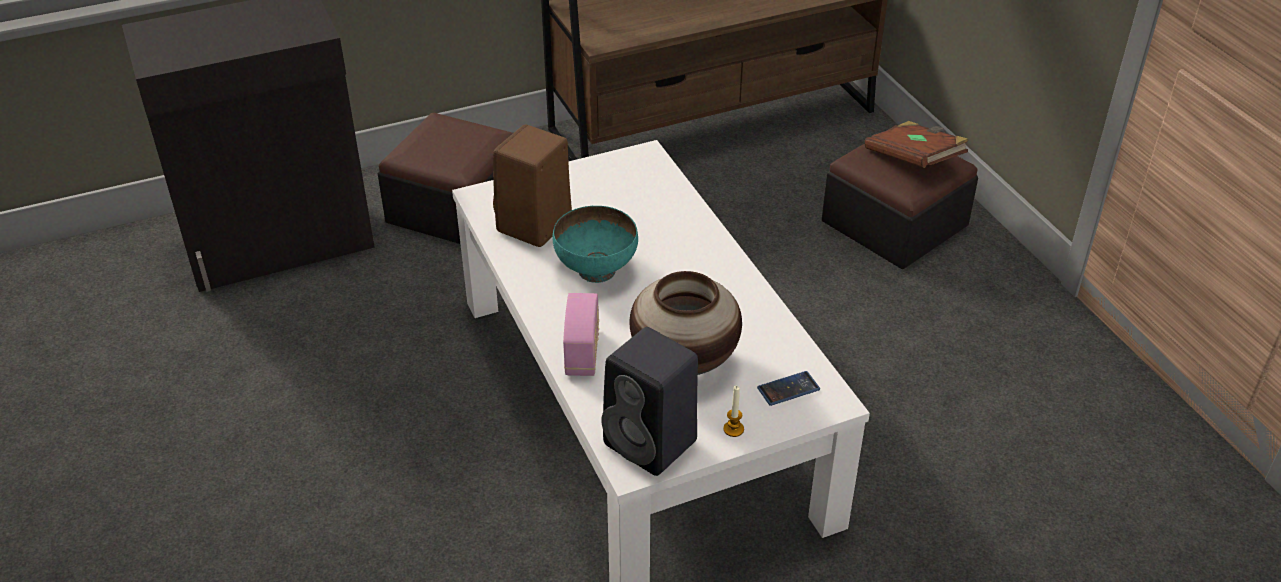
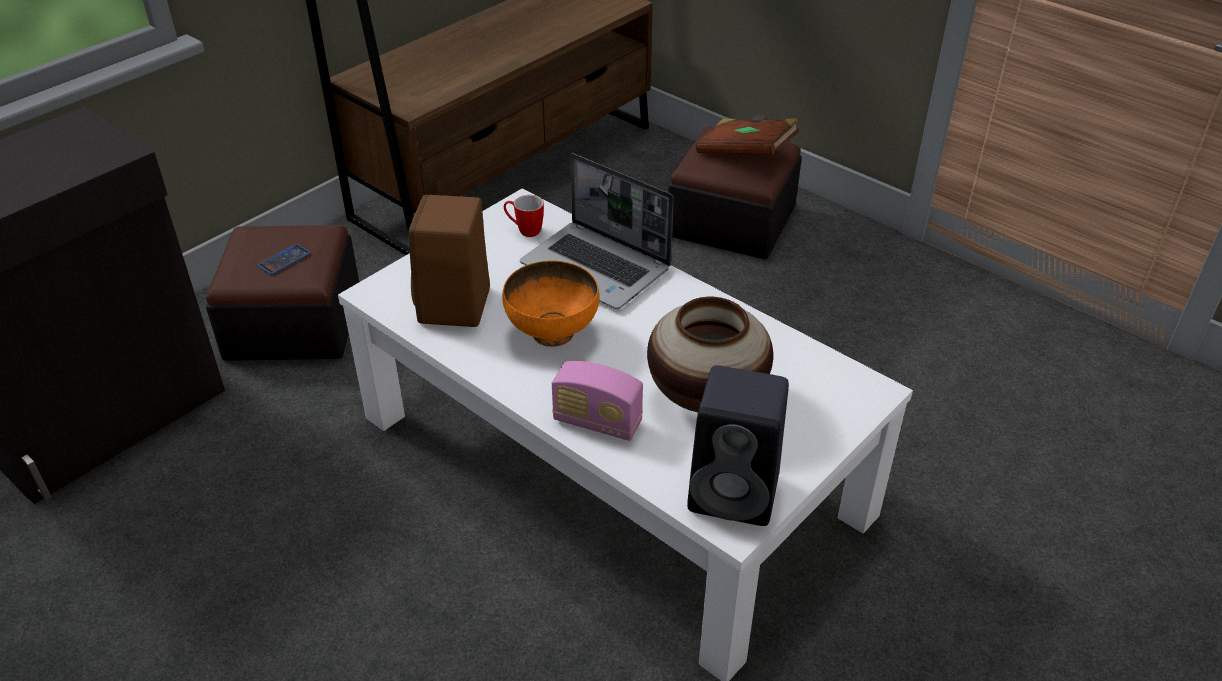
camera: 25 degrees left, 0 degrees up
(582, 352) = (597, 422): radio -> radio turned 135 degrees clockwise
(595, 271) = (551, 333): turquoise bowl -> orange bowl
(633, 177) = (524, 230): none -> mug
(672, 226) = (597, 267): none -> laptop
(733, 429) = (803, 450): candle -> none
(788, 389) = (824, 392): phone -> phone (284, 260)

